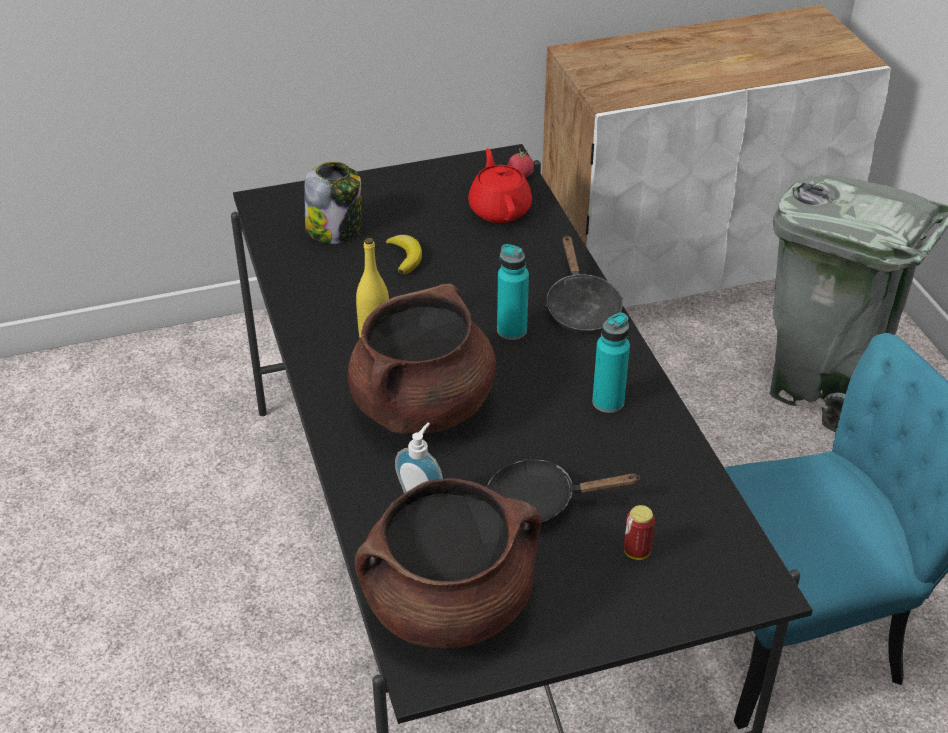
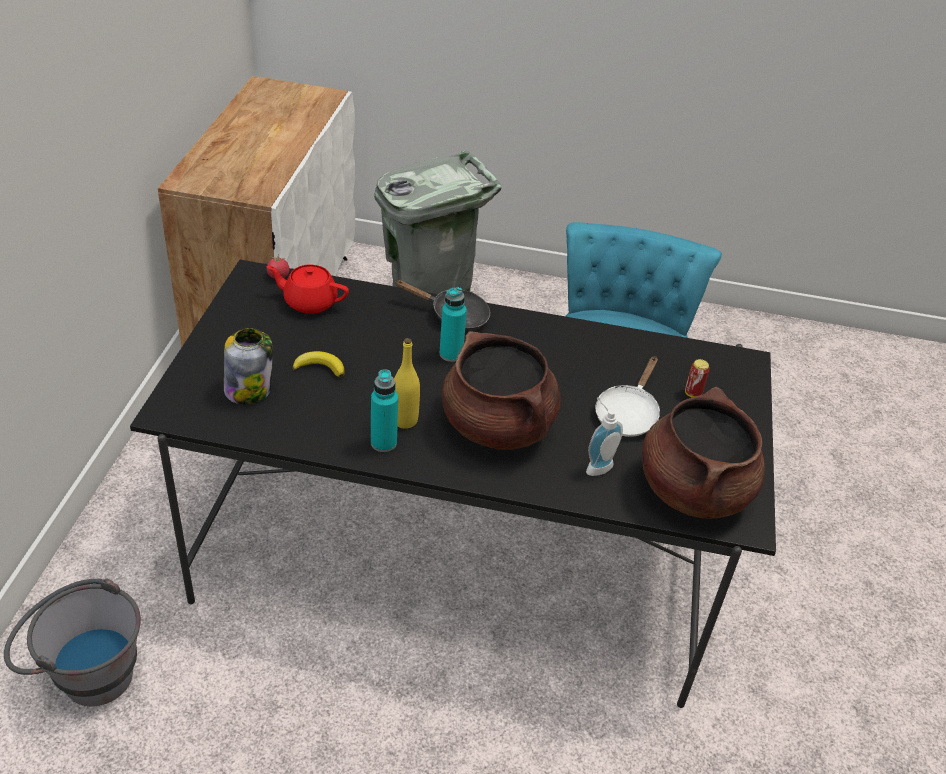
camera: 65 degrees left, 0 degrees up
(148, 392) = (85, 672): none -> grey bucket
(539, 503) = (628, 414): black frying pan -> white frying pan
(608, 402) = (555, 346): turquoise bottle -> turquoise bottle (383, 443)

